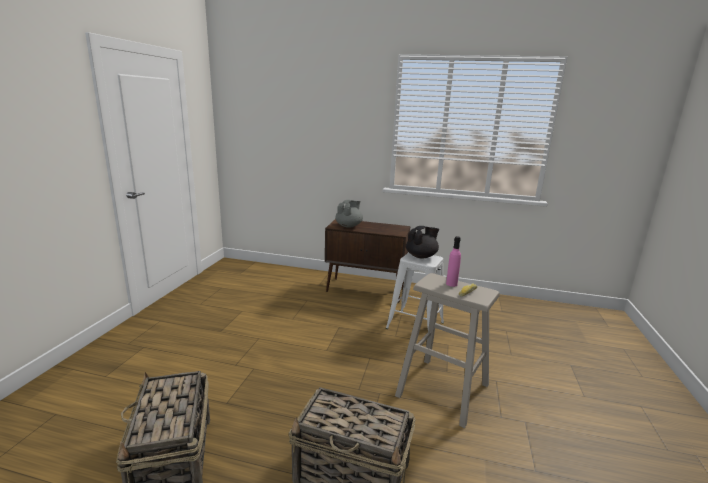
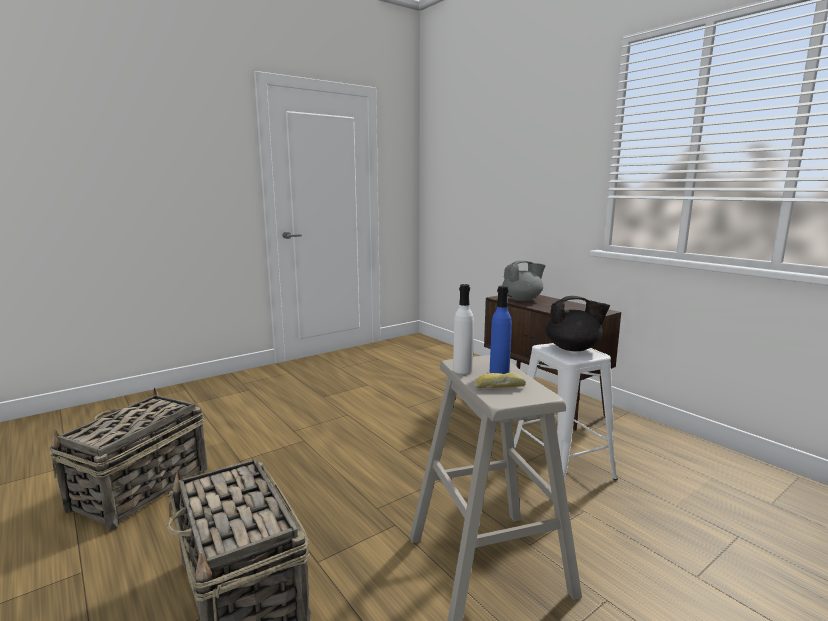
camera: 40 degrees right, 5 degrees down
(435, 287) = (462, 370): none -> white bottle
(451, 284) = (499, 372): pink bottle -> blue bottle

